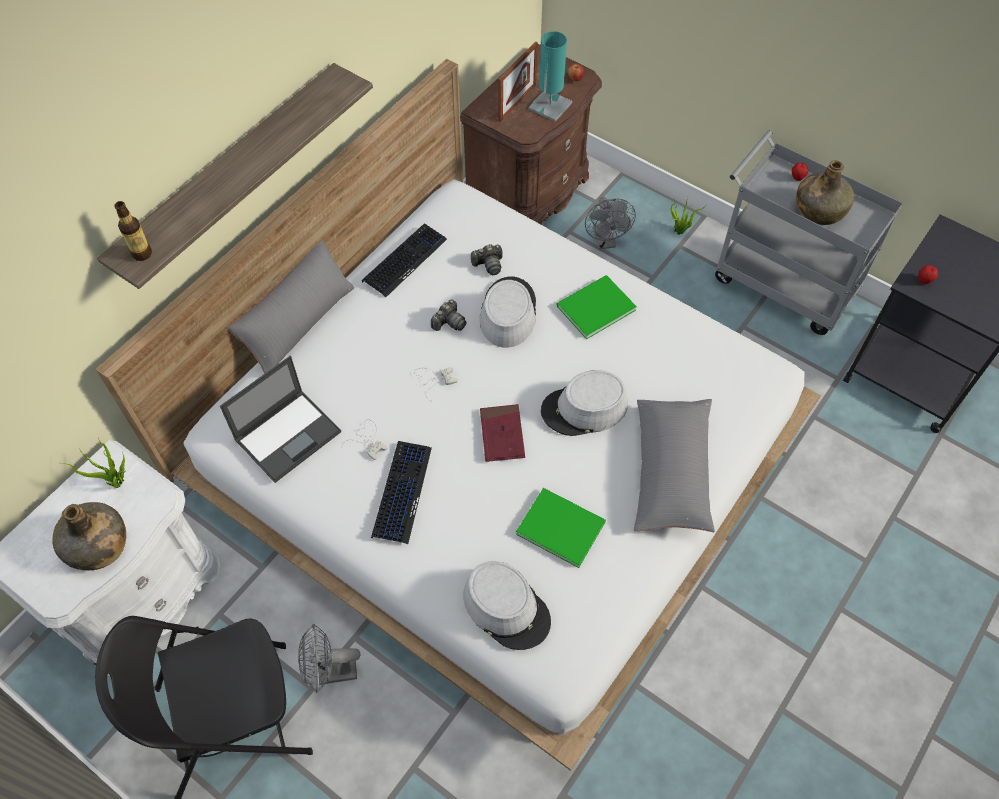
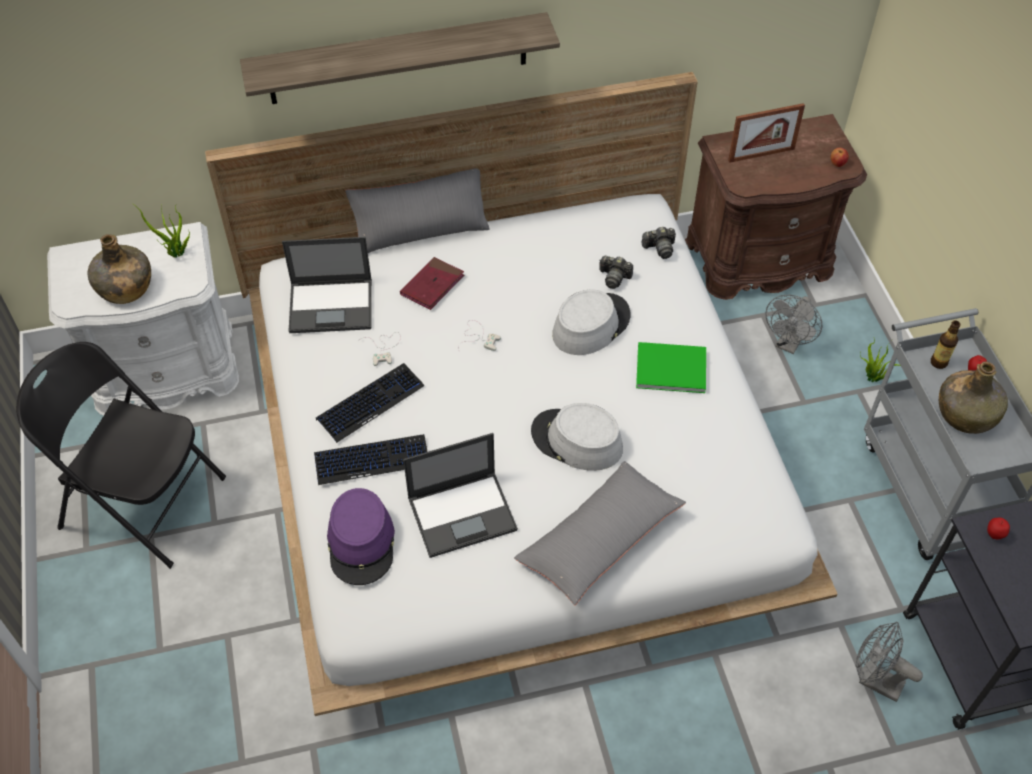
camera: 40 degrees right, 5 degrees down
(142, 253) = (270, 73): bottle -> bottle (938, 362)
(331, 673) = (236, 522): grey fan -> grey fan (874, 680)
(405, 260) = (549, 232): keyboard -> keyboard (372, 460)
(449, 322) = (535, 302): camera -> camera (659, 248)
(502, 434) = (489, 414): red book -> red book (432, 285)
(506, 608) = (361, 542): grey hat -> purple hat
(550, 106) = (788, 174): turquoise table lamp -> none
(559, 525) = (463, 513): green book -> laptop

